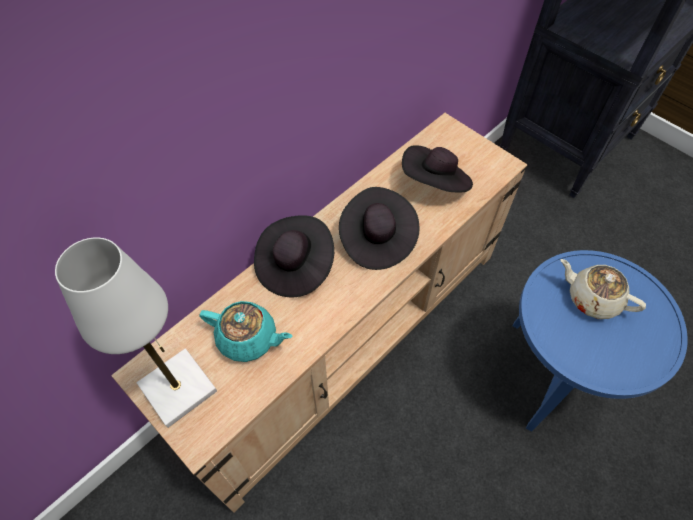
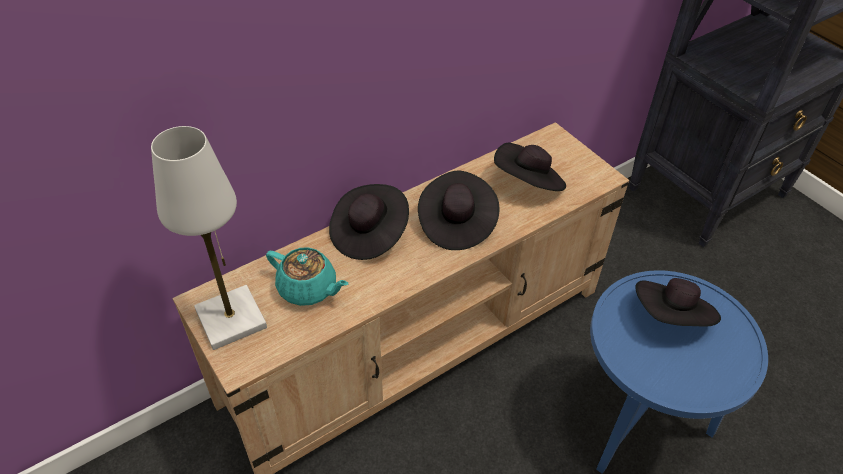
camera: 10 degrees right, 10 degrees down
(592, 298) = (671, 317): beige teapot -> black hat

